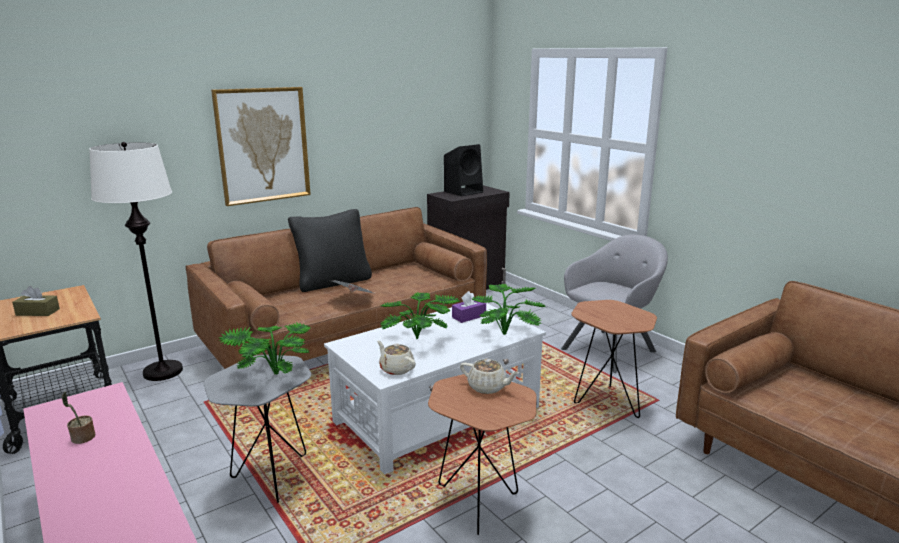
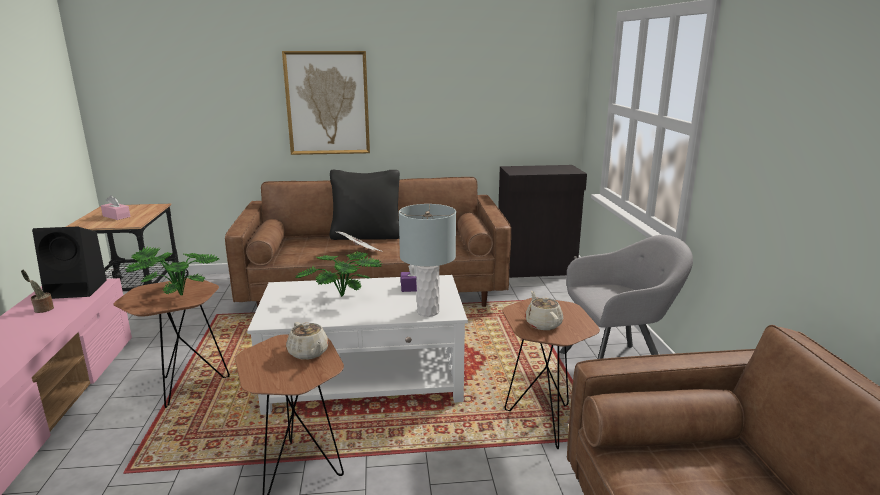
camera: 30 degrees right, 0 degrees up
(38, 312) = (116, 216): brown tissue box -> pink tissue box
(163, 371) = (220, 285): white floor lamp -> none
(269, 479) = (184, 388): grey side table -> brown side table
(396, 369) = (285, 317): beige teapot -> beige teapot (543, 324)
(464, 191) = (539, 168): black speaker -> black speaker (78, 289)
(508, 333) = (428, 312): potted plant -> grey table lamp

